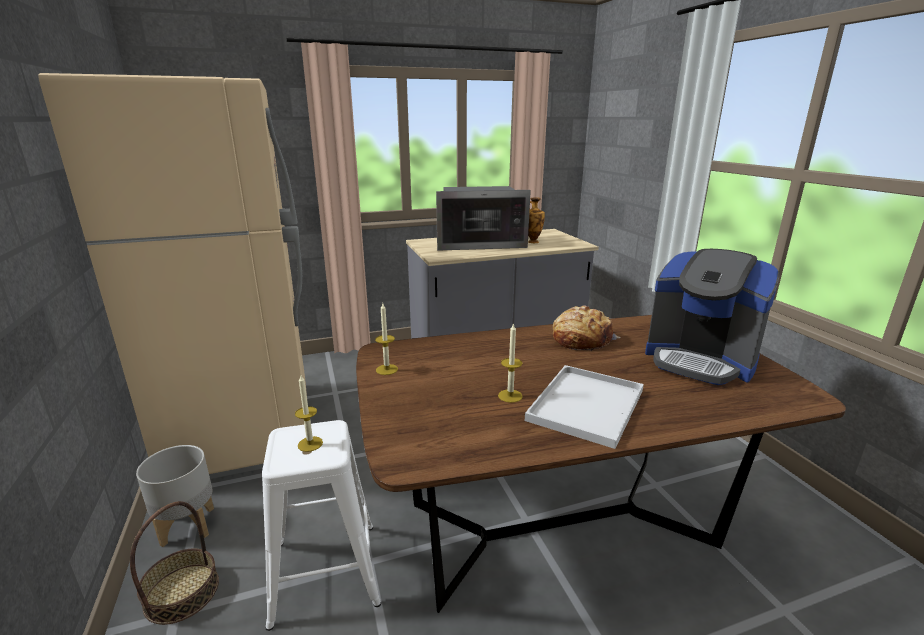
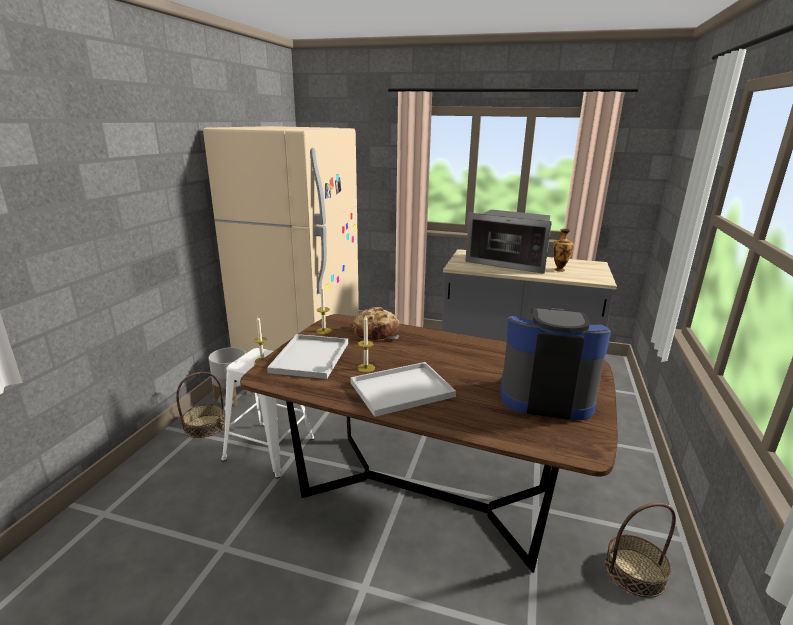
camera: 35 degrees right, 0 degrees up
(427, 409) = (310, 358): none -> white tray
(581, 339) = (477, 352): bread -> bread (376, 333)
(700, 360) = (545, 395): coffee machine -> coffee machine turned 120 degrees clockwise
(771, 501) = (635, 572): none -> basket

